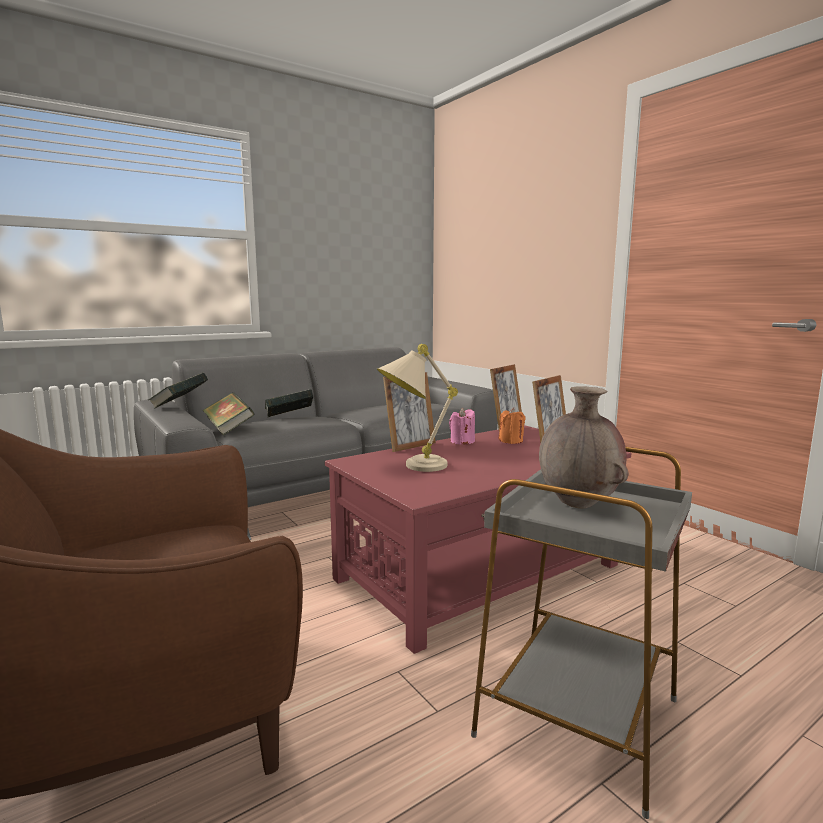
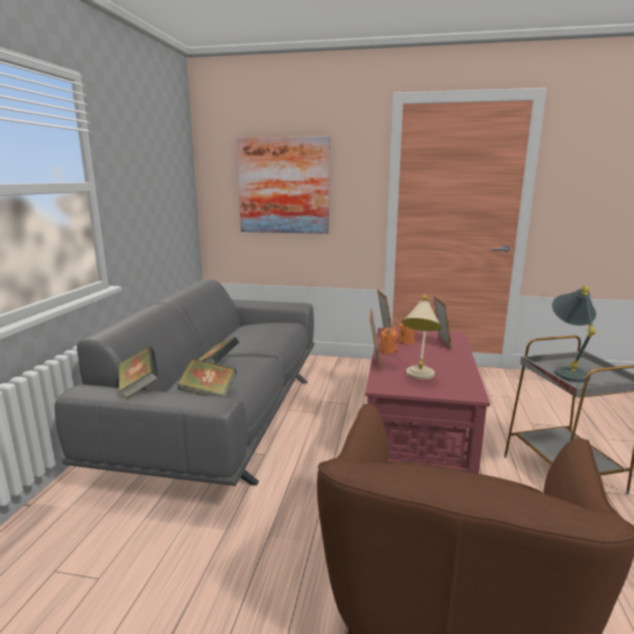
camera: 45 degrees left, 5 degrees up
(462, 442) = (388, 350): pink candle -> orange candle
(503, 241) = (283, 186): none -> picture
(579, 504) = (567, 371): brown vase -> grey table lamp

